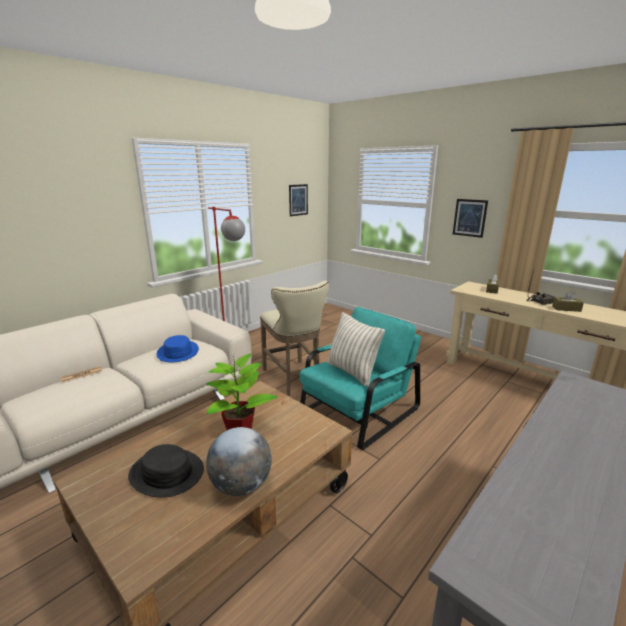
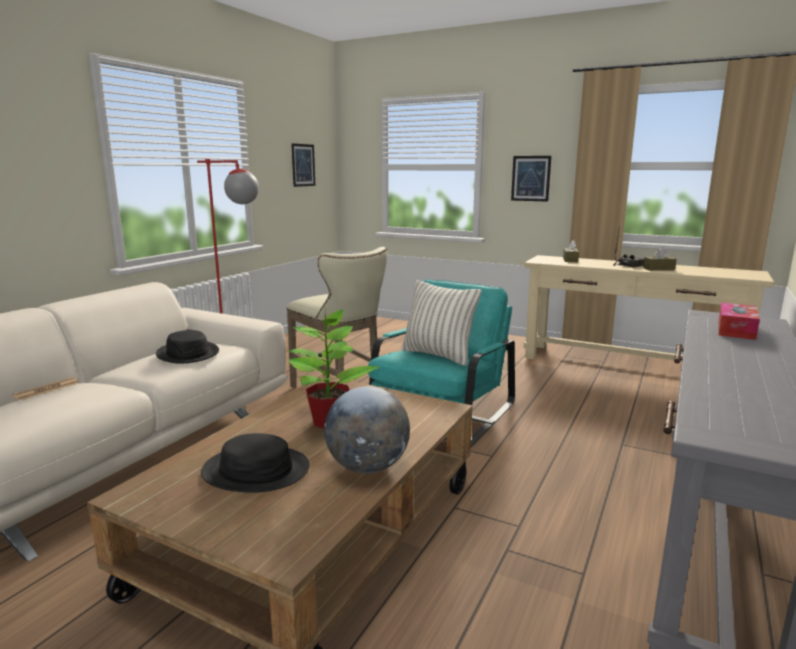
camera: 15 degrees left, 5 degrees down
(178, 352) = (188, 353): blue hat -> black hat
(591, 407) = (736, 330): none -> tissue box

